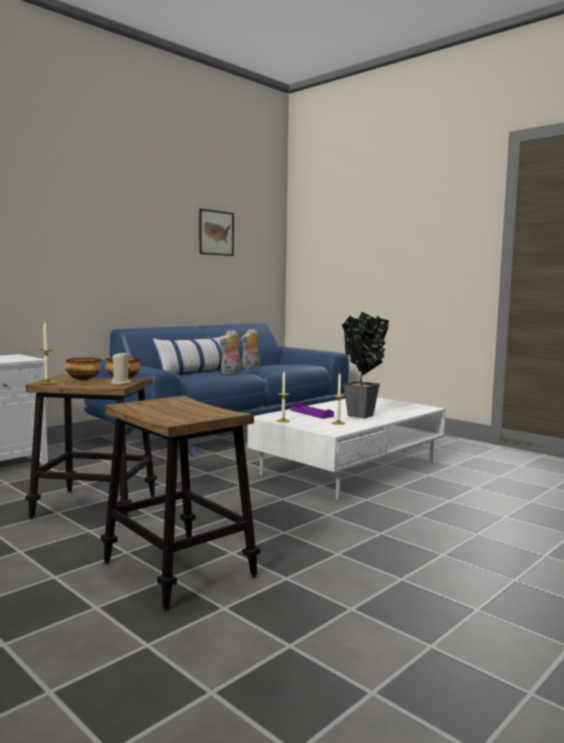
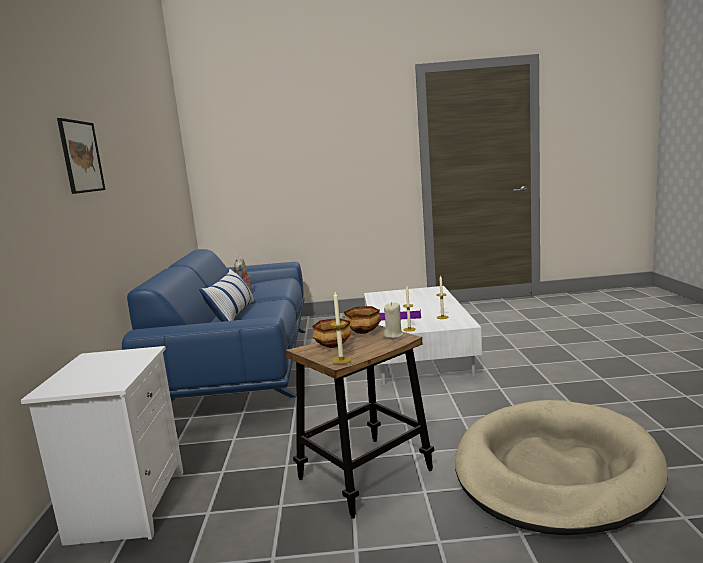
camera: 45 degrees left, 5 degrees up
(178, 570) = (555, 470): stool -> beige dog bed
(216, 233) = (155, 158): picture -> picture (81, 156)
(231, 373) = (274, 304): plush toy -> none
(363, 416) = (432, 307): potted plant -> none

